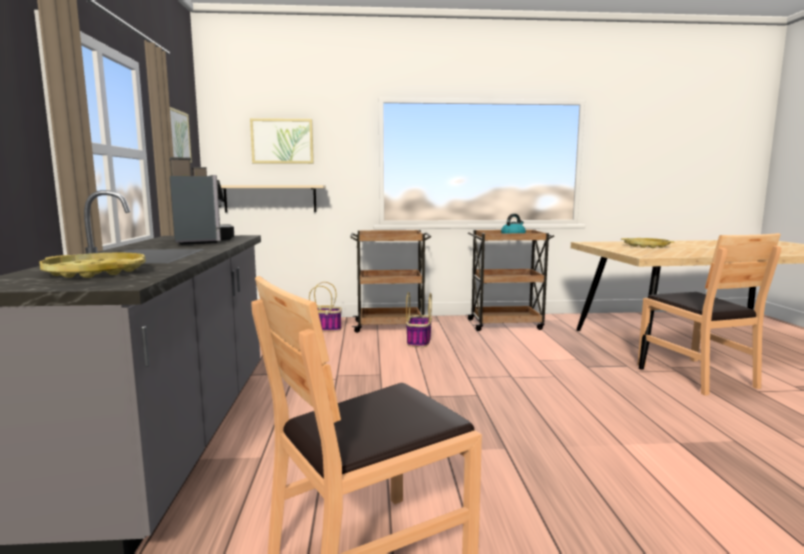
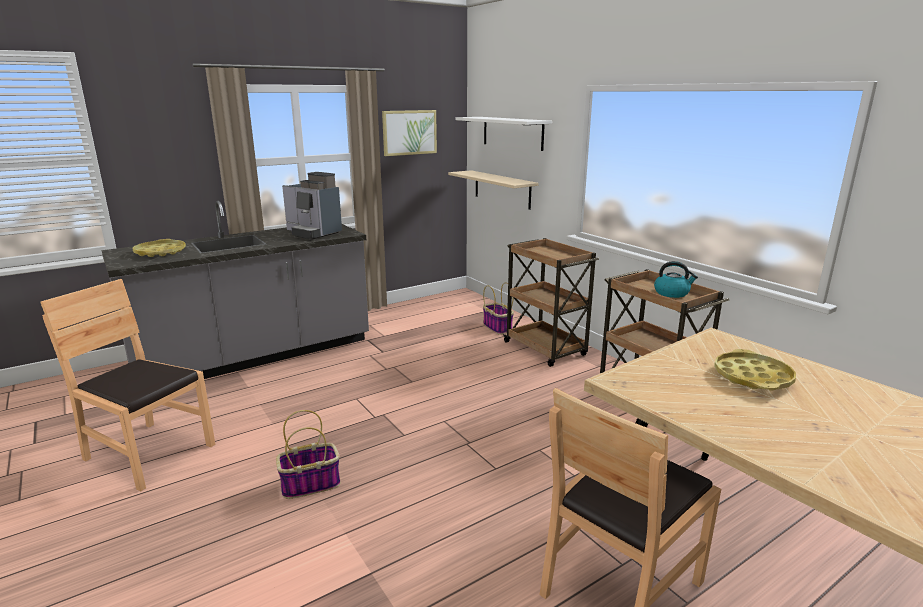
camera: 60 degrees right, 10 degrees up
(201, 240) = (313, 233): coffee machine -> coffee machine turned 90 degrees clockwise
(282, 141) = (512, 133): picture -> white shelf
(418, 341) = (517, 373): basket -> basket (311, 484)

